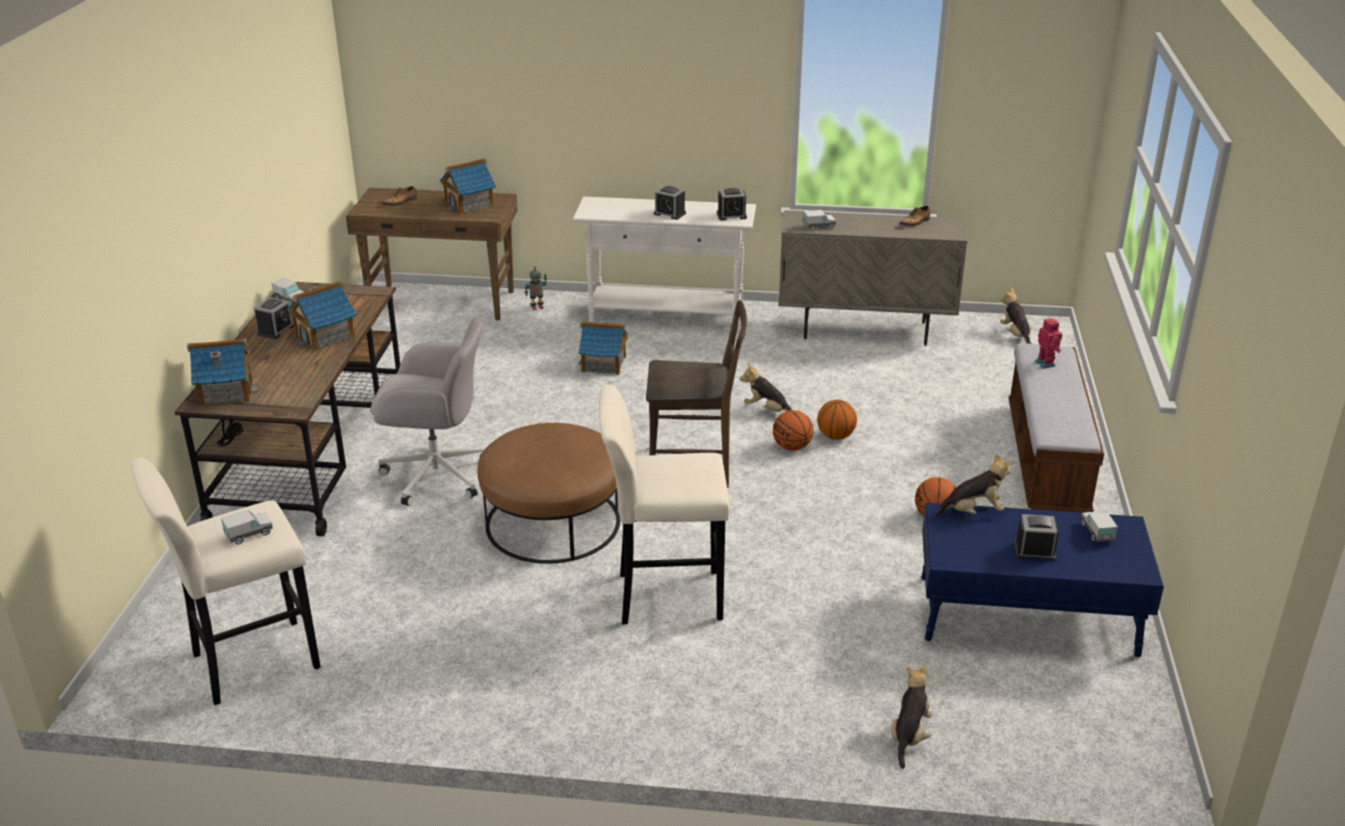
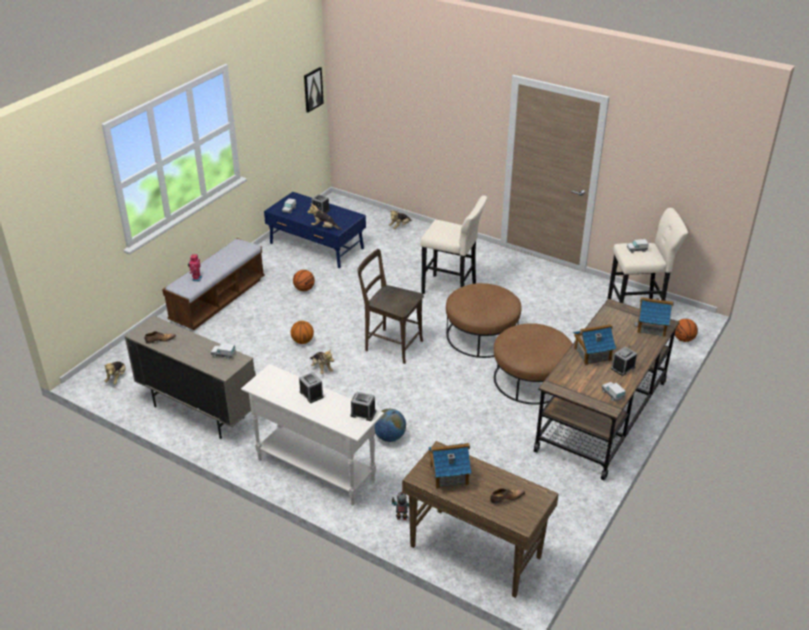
camera: 155 degrees left, 5 degrees up
(438, 476) = (530, 379): grey office chair -> brown ottoman
(604, 364) = (389, 437): toy house -> globe
(731, 215) = (271, 378): alarm clock -> alarm clock (363, 413)
(792, 447) = (331, 342): basketball -> basketball (683, 339)
(1268, 472) = (312, 89): none -> picture

